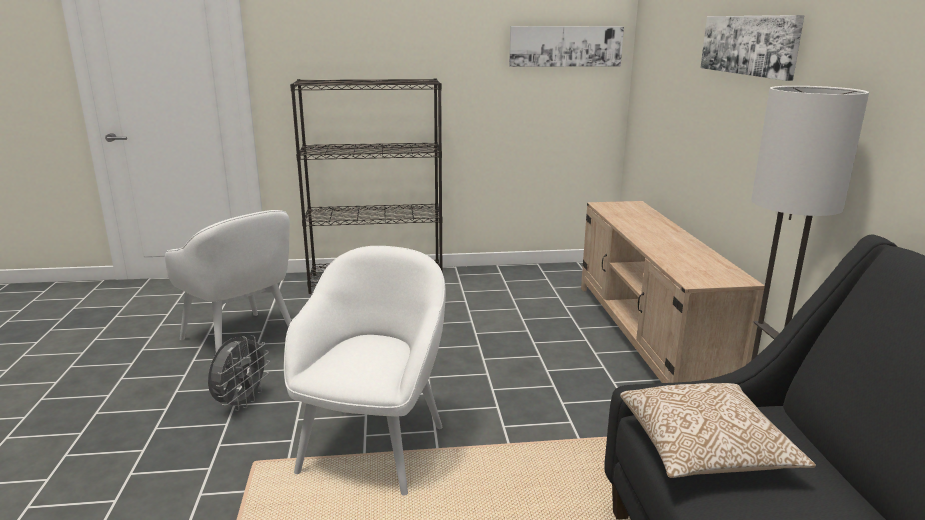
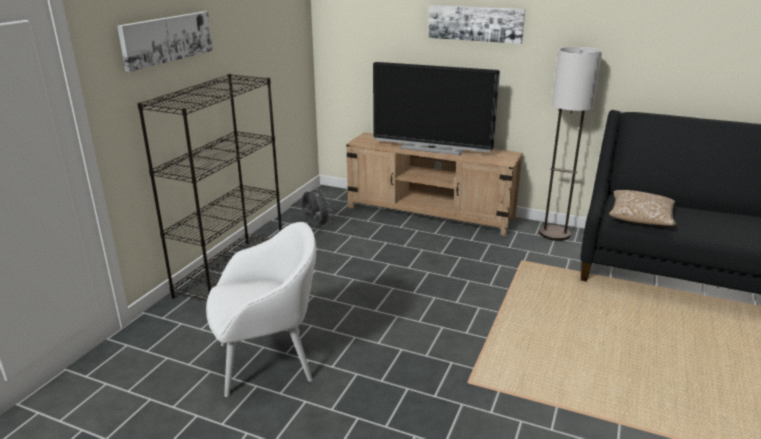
camera: 60 degrees left, 5 degrees up
(241, 403) = (381, 376): grey fan -> grey fan (315, 227)
(374, 446) = (481, 332): white armchair -> none
(565, 46) = (285, 28): picture -> picture (167, 39)
(655, 236) = (432, 148): none -> television

